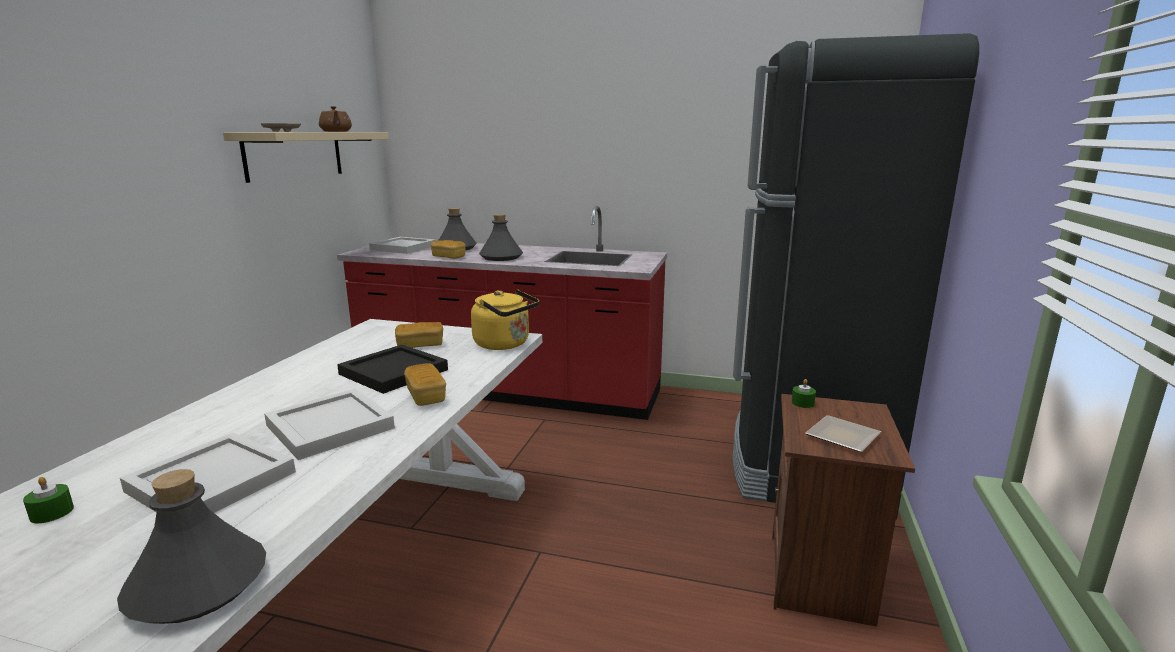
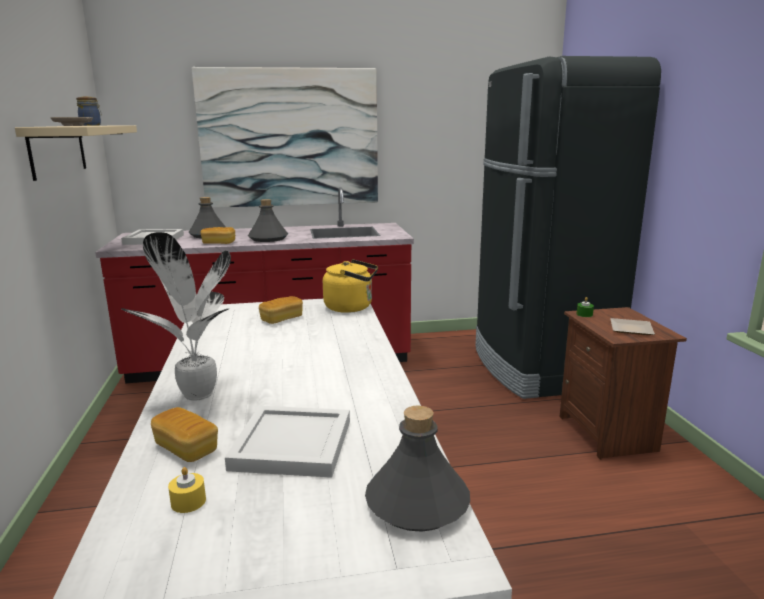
camera: 25 degrees left, 0 degrees up
(52, 513) = (188, 501): green candle -> yellow candle
(227, 409) = (197, 396): none -> potted plant
(328, 426) = (315, 388): white tray -> none
(336, 131) = (91, 125): brown teapot -> jar
(395, 372) = (297, 341): black tray -> none
(426, 396) = (356, 353): bread -> bread (186, 448)
(554, 148) = (290, 138): none -> picture

